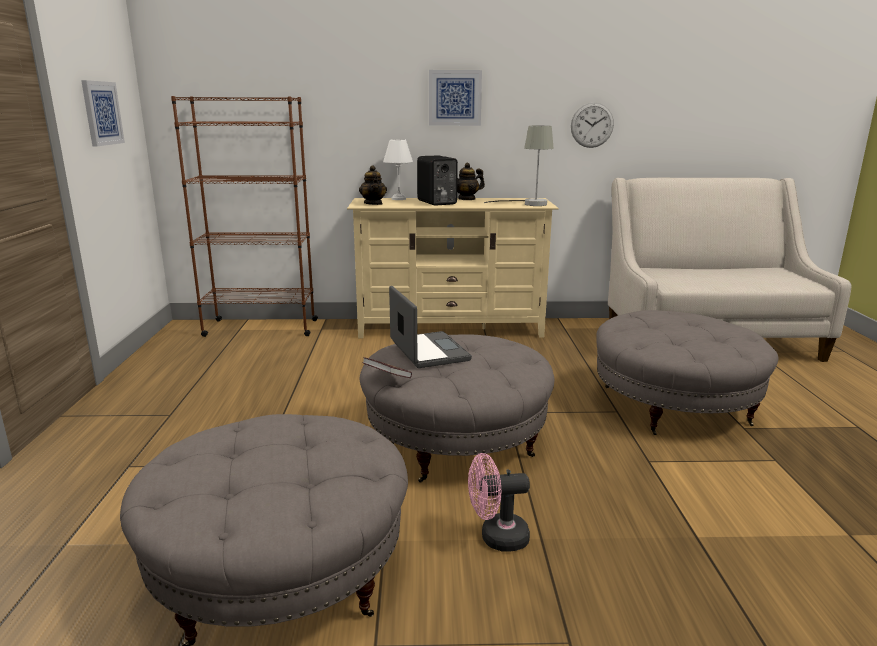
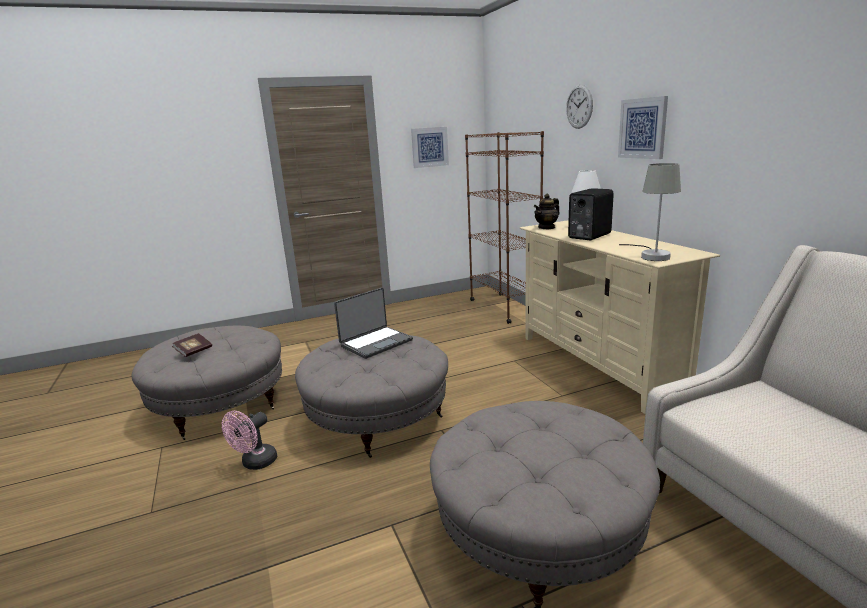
camera: 70 degrees right, 0 degrees up
(387, 377) = (323, 343): book -> book (194, 351)
(467, 199) = (633, 238): teapot -> none
(496, 538) = (255, 463): pink fan -> pink fan turned 120 degrees counterclockwise
(592, 125) = (791, 163): wall clock -> wall clock (579, 106)

